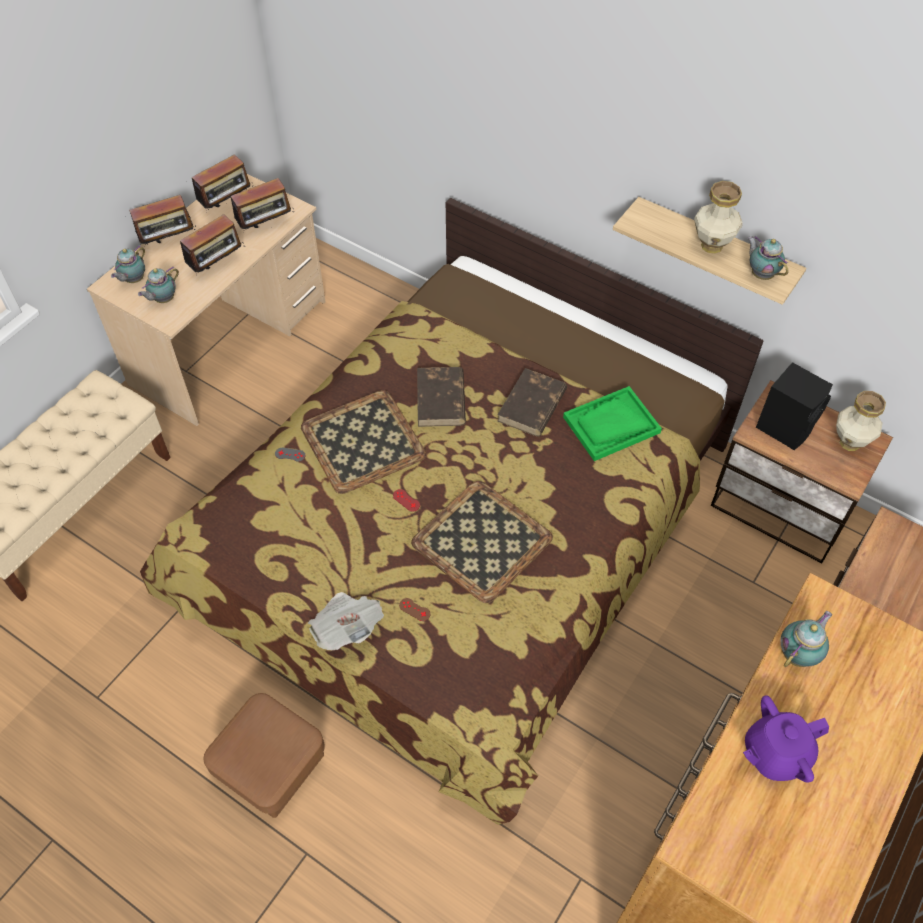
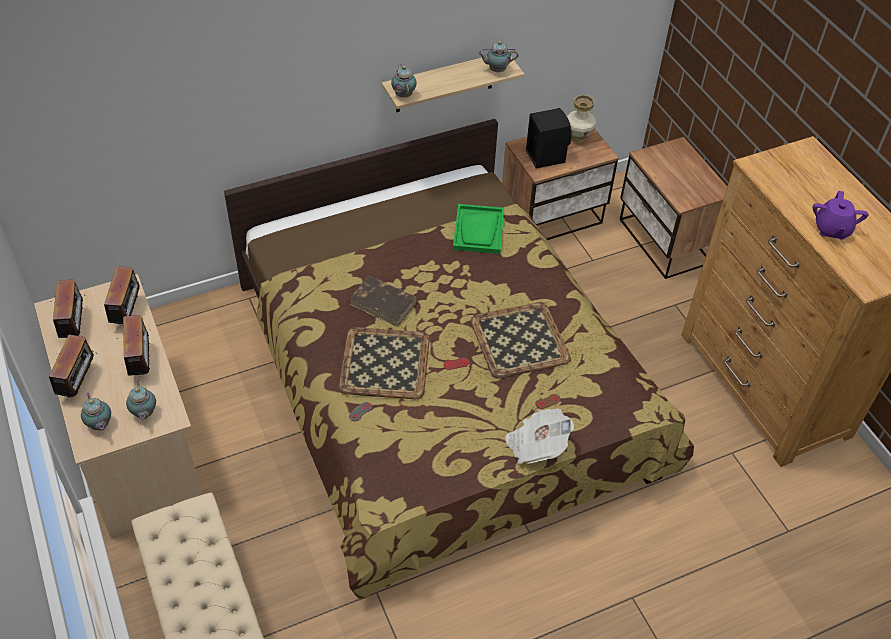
camera: 60 degrees left, 5 degrees down
(272, 768) = (555, 590): brown ottoman -> none
(532, 406) = (430, 259): brown book -> none
(711, 246) = (455, 76): vase -> none
(798, 654) = (780, 190): teapot -> teapot (403, 94)

